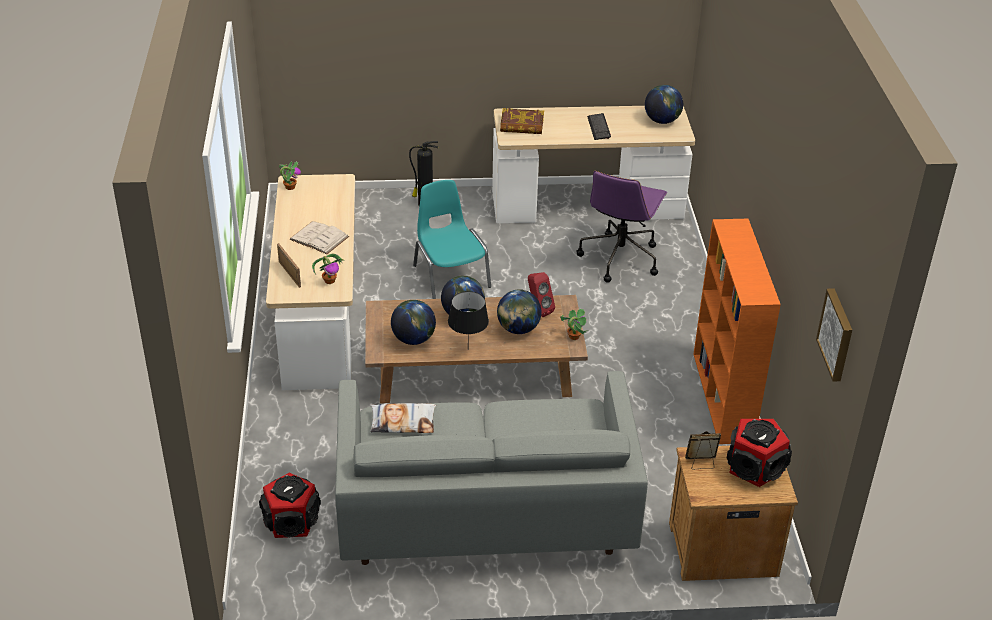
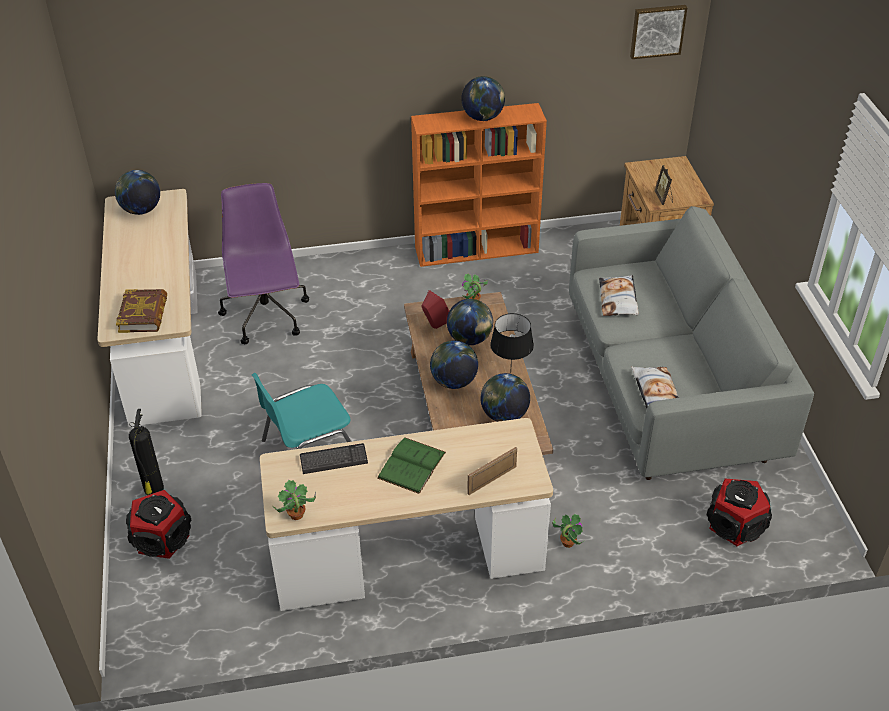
camera: 95 degrees left, 5 degrees up
(319, 238) = (411, 465): white book -> green book
(330, 280) = (496, 441): potted plant -> potted plant (567, 542)
(545, 420) = (618, 300): none -> pillow
(598, 127) = (153, 254): keyboard -> keyboard (333, 460)
(620, 257) = (266, 317): purple office chair -> purple office chair turned 120 degrees counterclockwise
(745, 262) = (483, 118): none -> globe
(755, 467) = (657, 173): speaker -> speaker (162, 538)

